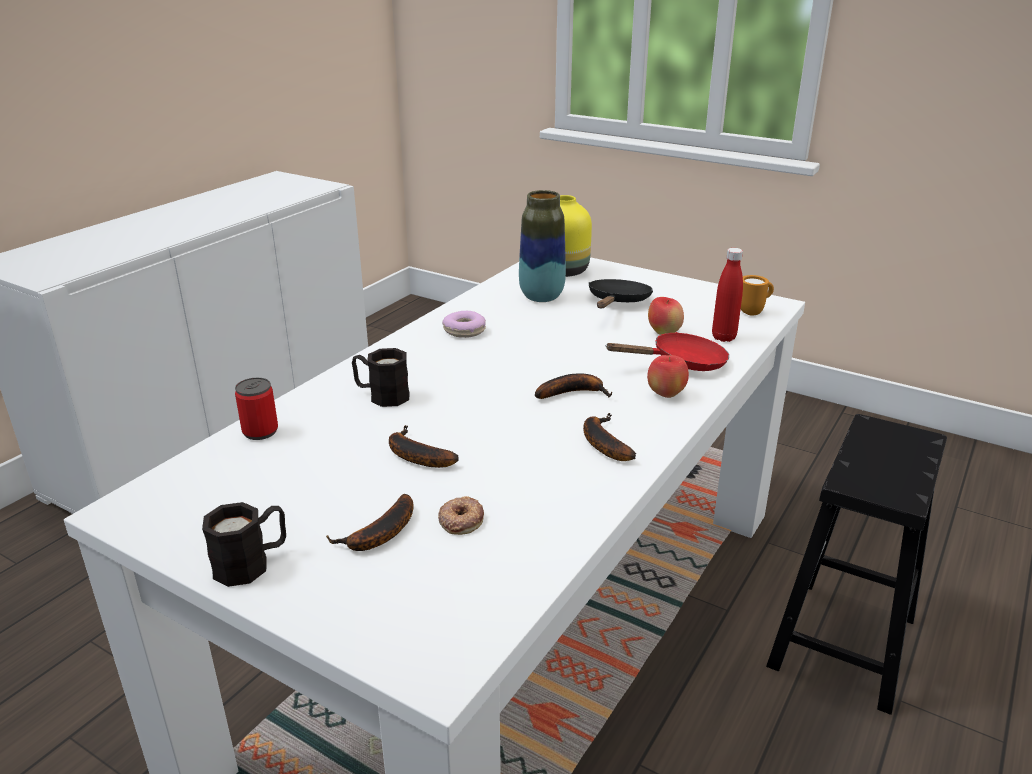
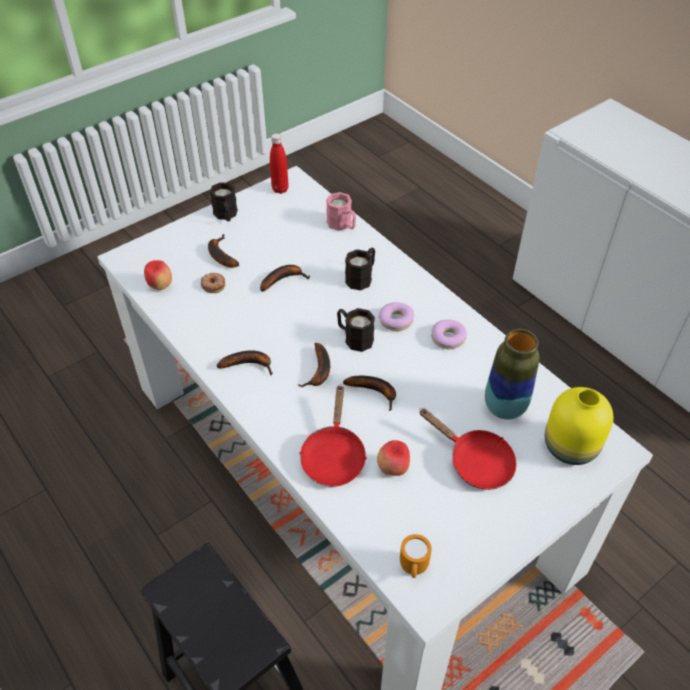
camera: 110 degrees right, 20 degrees up
(260, 431) = (342, 225): can -> pink mug
(453, 361) = (396, 320): none -> donut
(500, 381) = (354, 337): none -> black mug
(575, 356) = (375, 391): none -> banana
(617, 302) = (475, 461): black frying pan -> red frying pan
(666, 394) = (290, 423): apple -> apple (160, 286)
(723, 337) = (367, 511): red bottle -> red bottle (280, 189)

